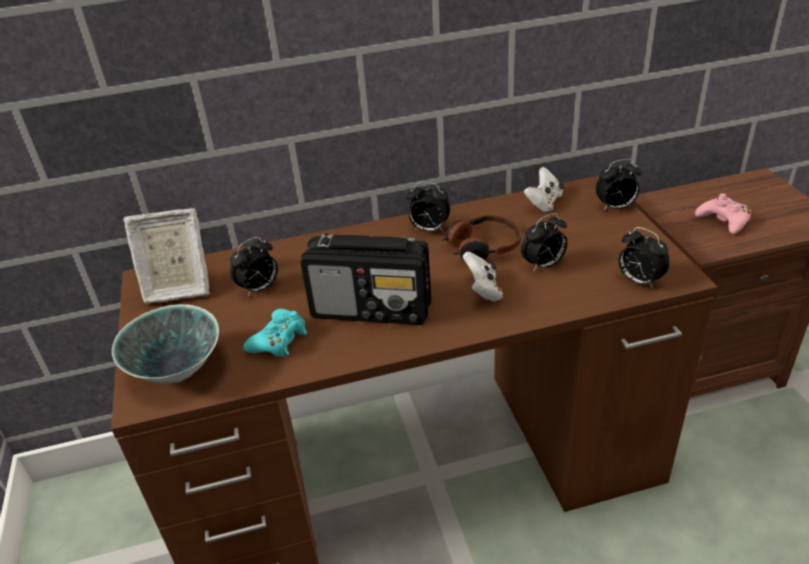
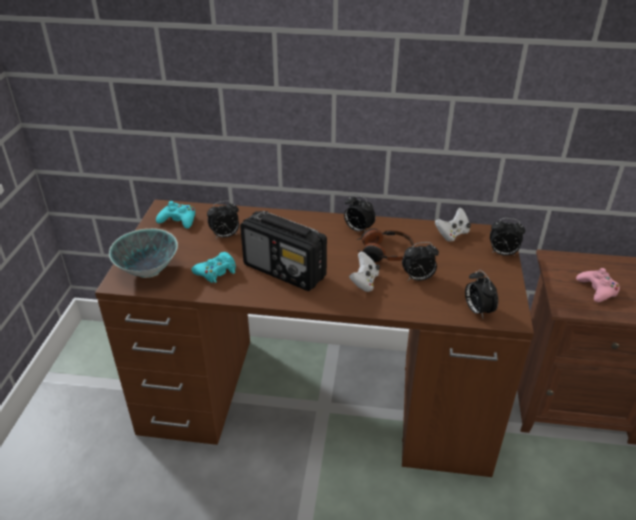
camera: 20 degrees right, 0 degrees up
(177, 288) = (178, 220): picture frame -> turquoise game controller

